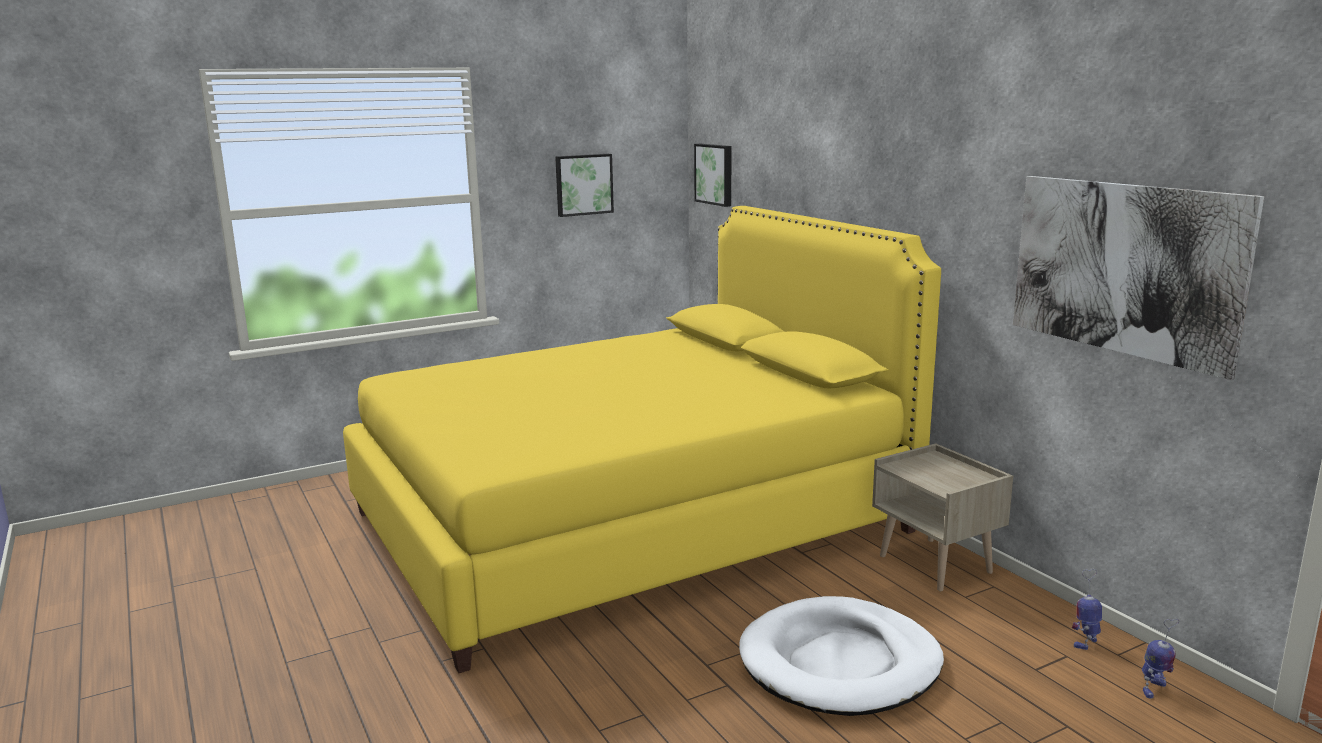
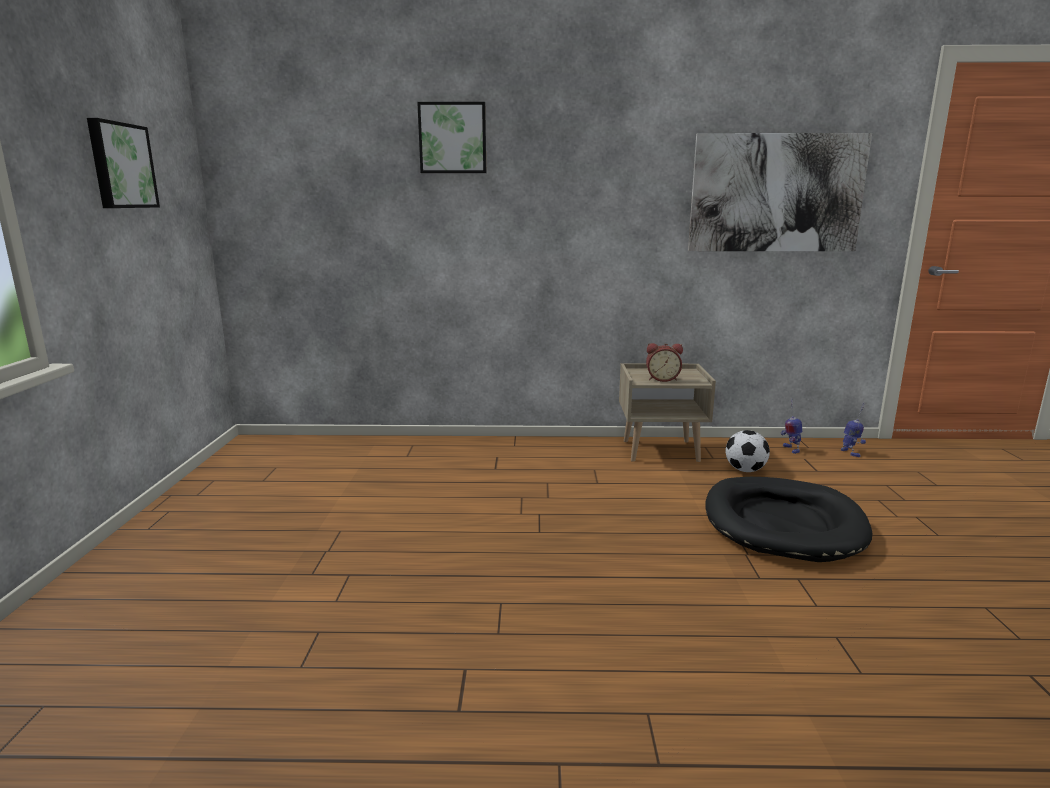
camera: 60 degrees left, 0 degrees up
(628, 521) = (444, 534): yellow bed -> none
(715, 174) = (263, 164): picture -> picture (453, 138)
(840, 663) = (782, 523): white dog bed -> black dog bed
(924, 473) = (662, 379): none -> alarm clock
(958, 622) = (745, 470): none -> football

